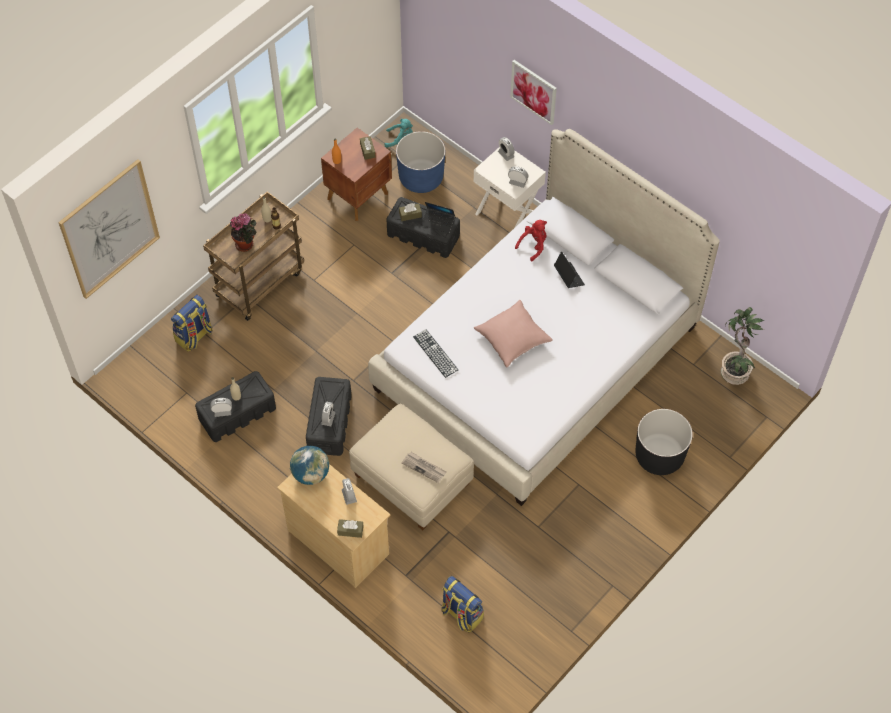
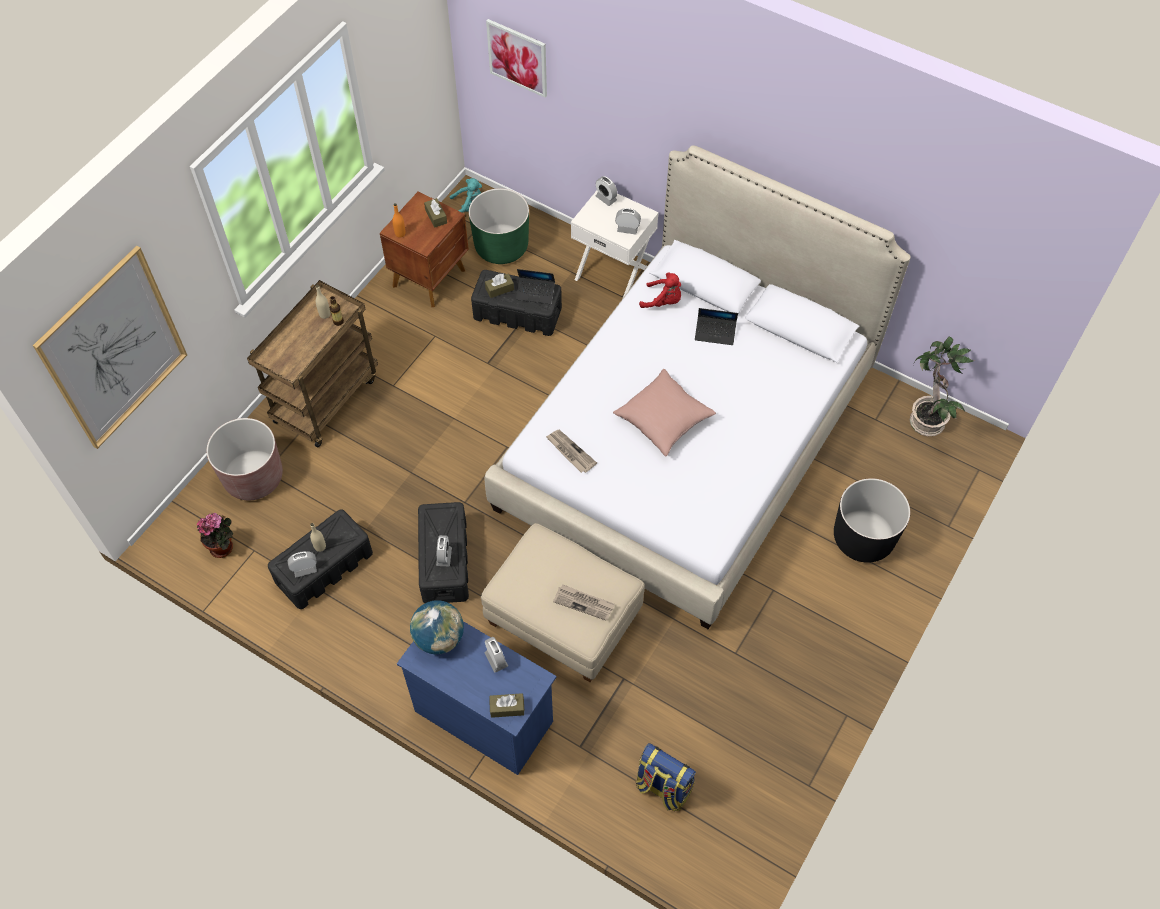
camera: 10 degrees left, 0 degrees up
(194, 336) = (253, 477): backpack -> brown planter
(246, 244) = (302, 349): potted plant -> potted plant (223, 547)
(338, 541) = (483, 715): beige dresser -> blue dresser
(421, 178) = (501, 246): blue planter -> green planter
(435, 353) = (570, 452): keyboard -> newspaper
(533, 245) = (663, 301): red plush toy -> red plush toy turned 75 degrees clockwise
(534, 91) = (639, 107): picture -> picture (517, 57)
(568, 277) = (715, 333): laptop -> laptop turned 135 degrees clockwise

